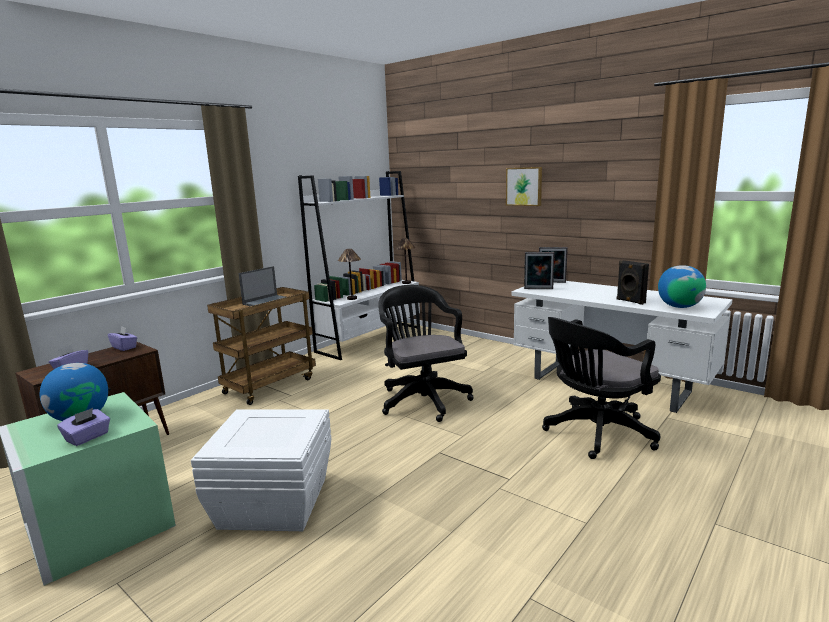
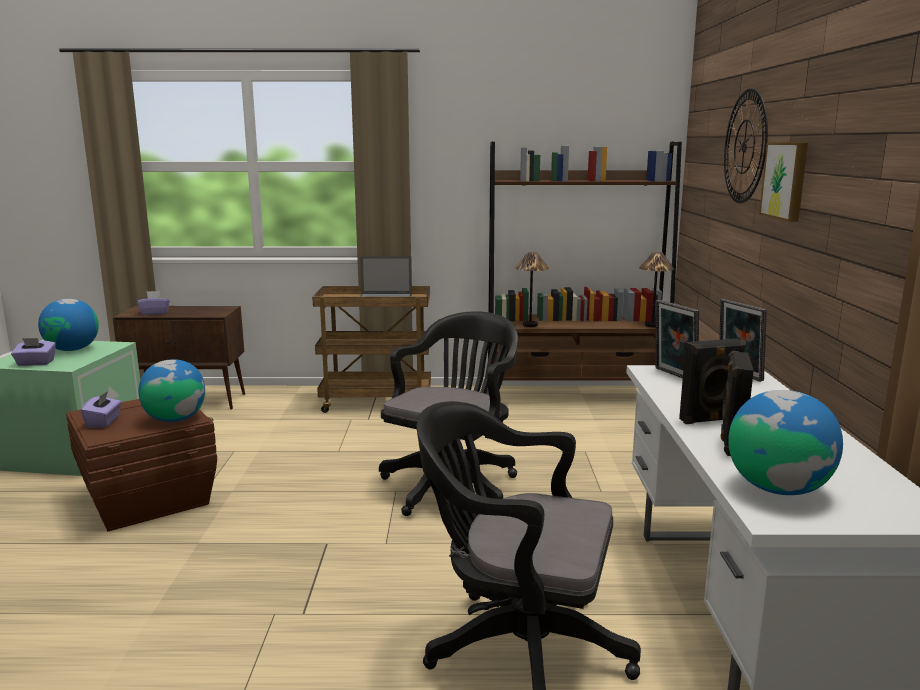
camera: 50 degrees right, 0 degrees up
(124, 347) = (219, 308): purple tissue box -> purple tissue box (104, 422)
(273, 502) = (149, 498): white storage box -> brown storage box
(300, 419) = (175, 419): none -> globe
(370, 339) = (576, 396): white bookcase -> brown bookcase
(473, 171) = (744, 147): none -> wall clock
(601, 297) = (709, 420): none -> black speaker

